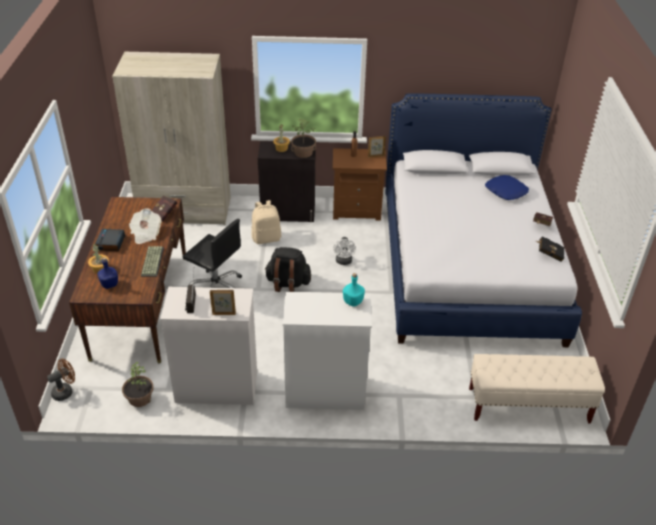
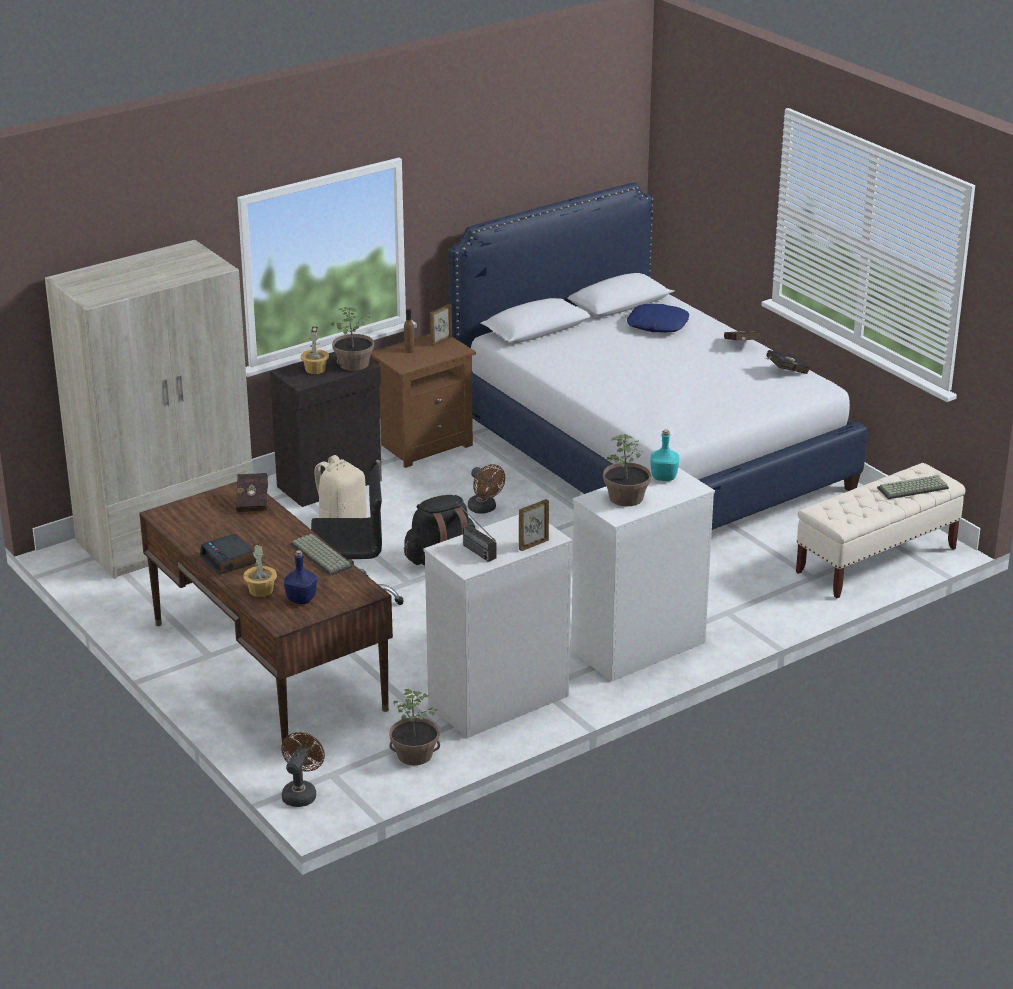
camera: 35 degrees left, 10 degrees down
(145, 234) = (262, 532): newspaper -> none
(314, 306) = (626, 498): none -> potted plant
(344, 262) = (484, 509): white fan -> brown fan
(563, 374) = (912, 489): none -> keyboard

